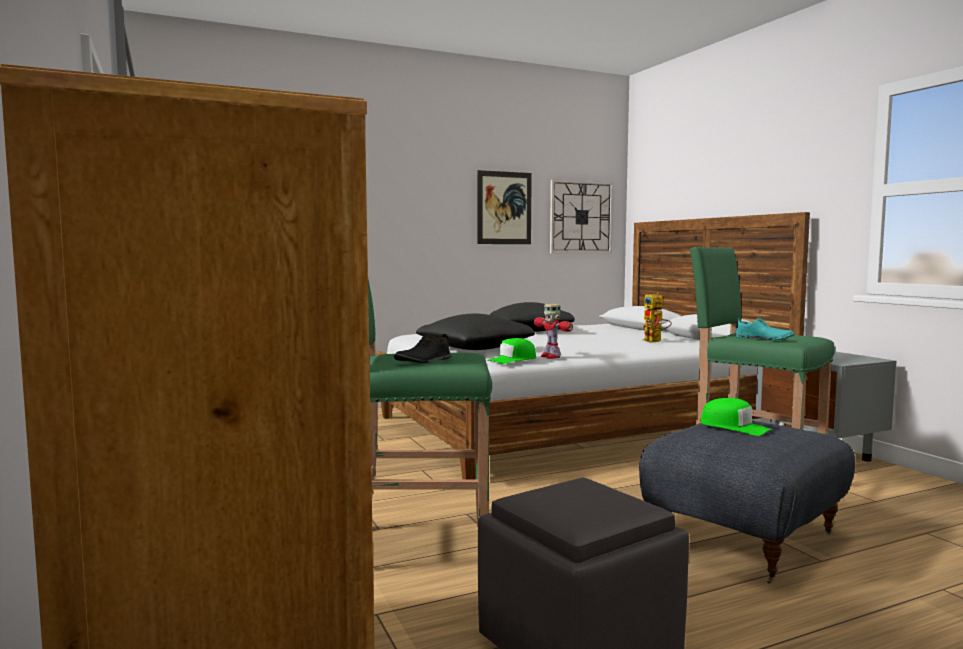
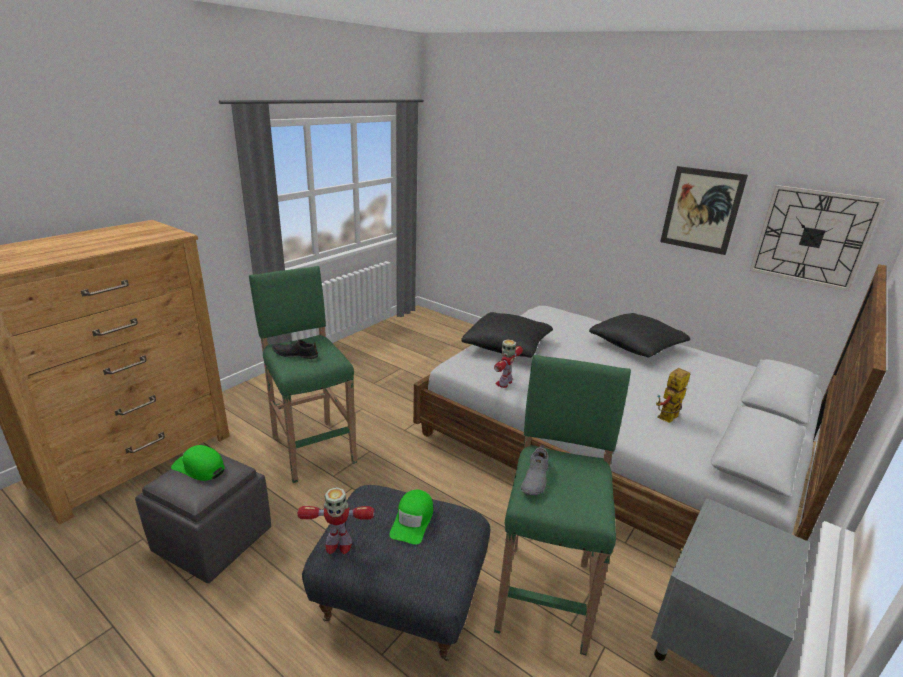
camera: 60 degrees right, 20 degrees up
(512, 360) = (471, 371): green cap -> green cap (199, 467)
(763, 339) = (534, 479): turquoise shoe -> grey shoe
(765, 453) = (338, 545): none -> toy robot

